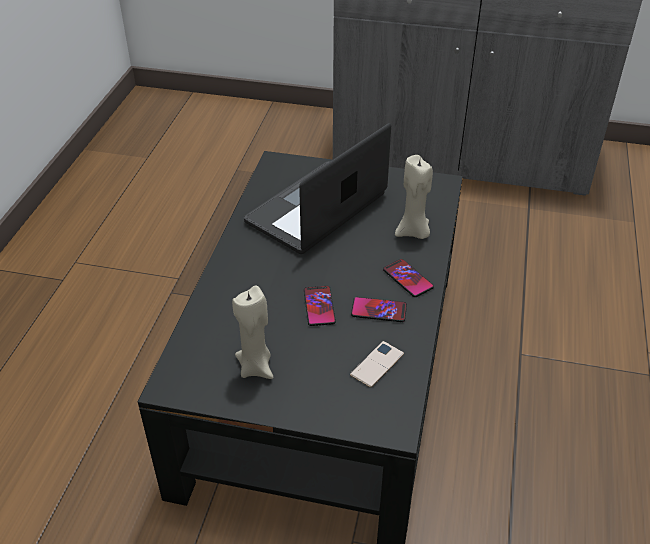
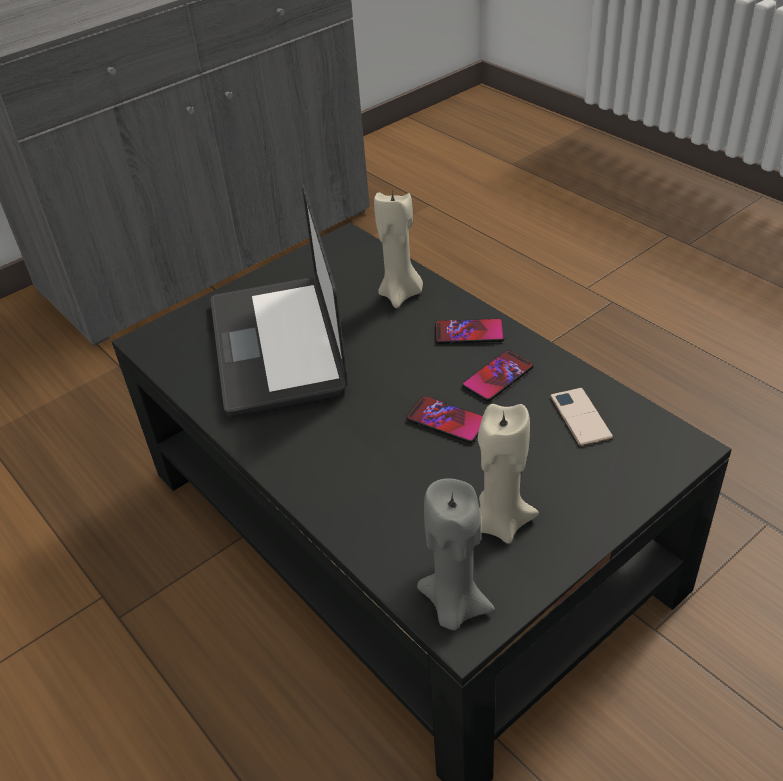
camera: 50 degrees left, 0 degrees up
(181, 376) = (454, 606): none -> grey candle

